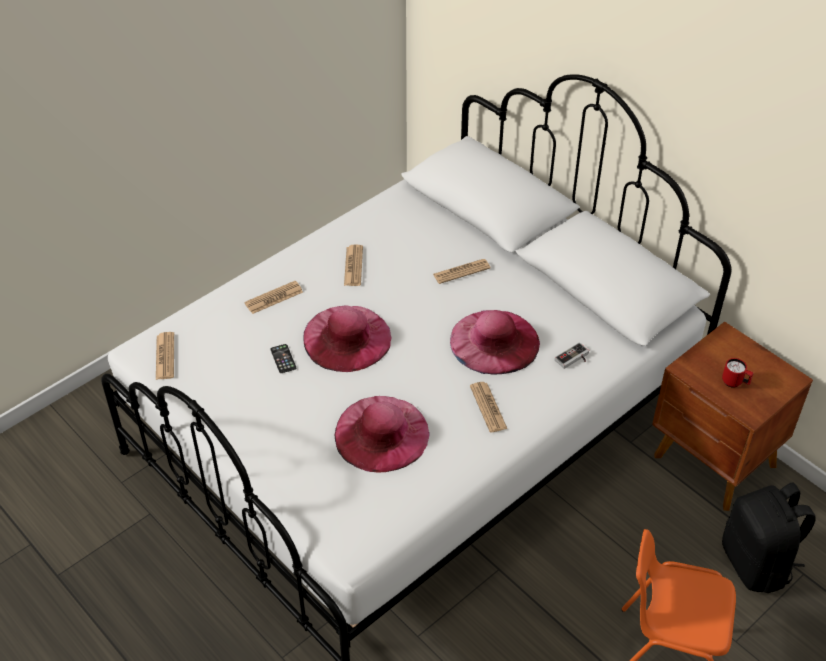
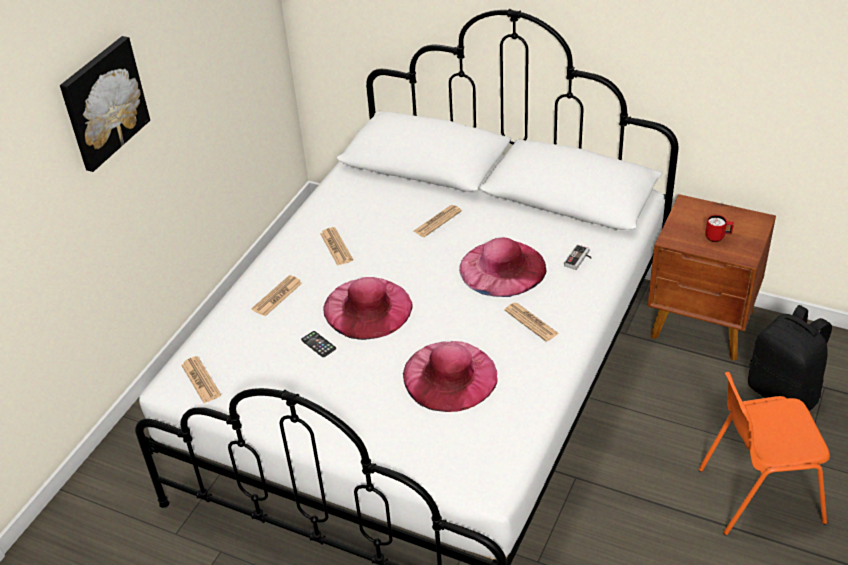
camera: 20 degrees left, 5 degrees down
(160, 69) = (103, 102): none -> picture

